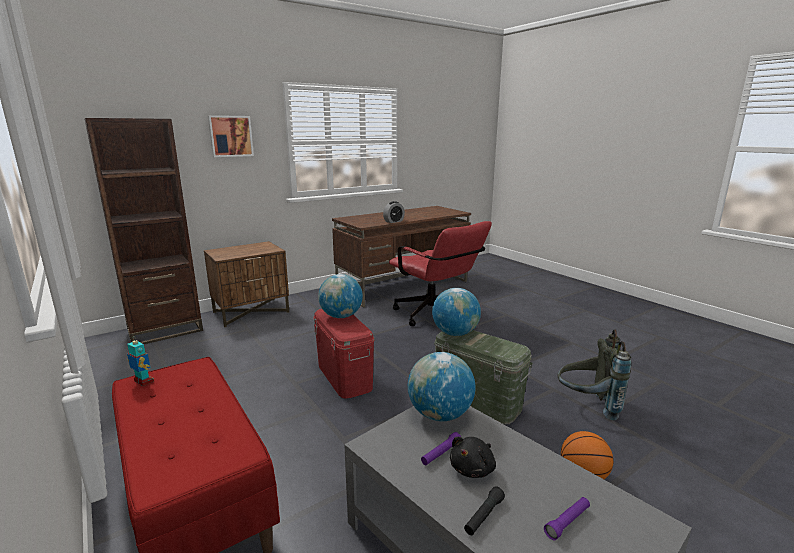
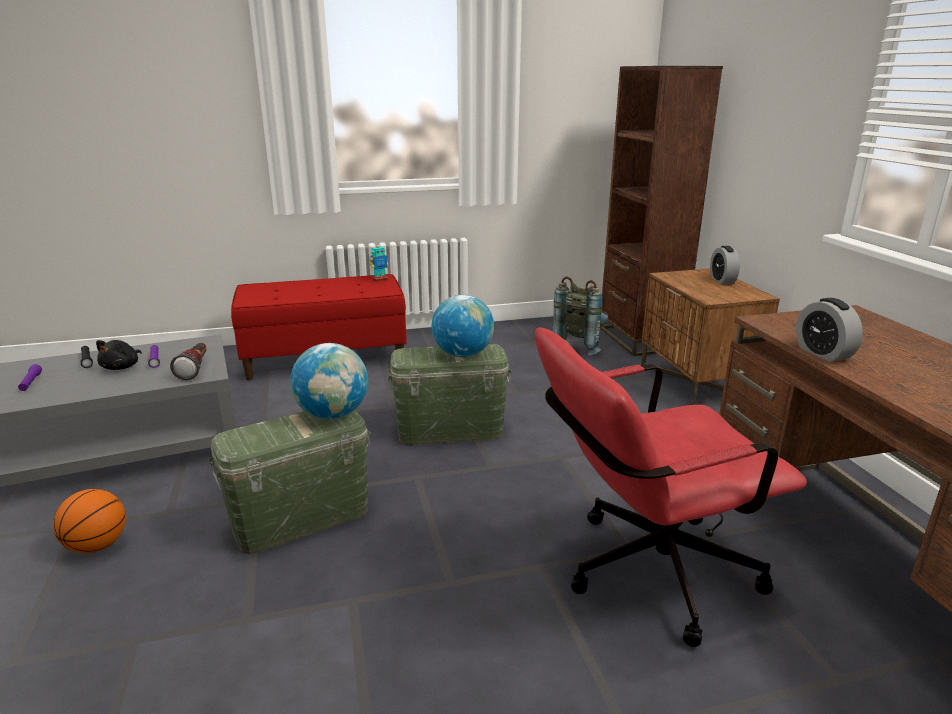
camera: 110 degrees right, 5 degrees up
(230, 136) = (789, 94): picture -> none
(234, 248) = (722, 280): none -> alarm clock
(344, 376) = (450, 430): red storage box -> green storage box
(440, 414) = (196, 369): globe -> flashlight
(473, 469) = (122, 367): black plush toy -> black plush toy turned 135 degrees counterclockwise
(587, 406) = (170, 637): grey backpack -> grey backpack (581, 345)

